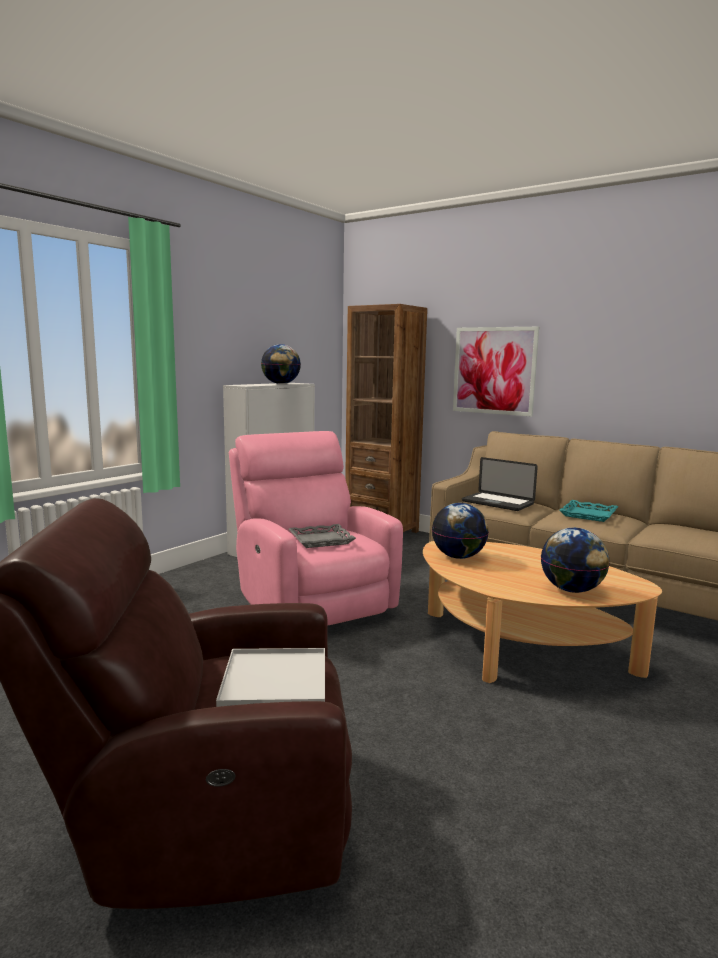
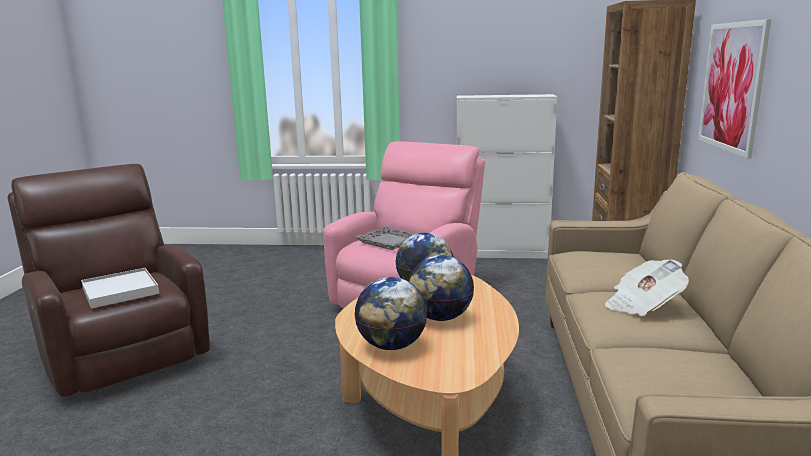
camera: 60 degrees right, 5 degrees up
(281, 384) = (516, 95): globe -> globe (440, 317)
(497, 503) = (598, 260): laptop -> none
(589, 515) = (642, 305): turquoise tray -> newspaper

